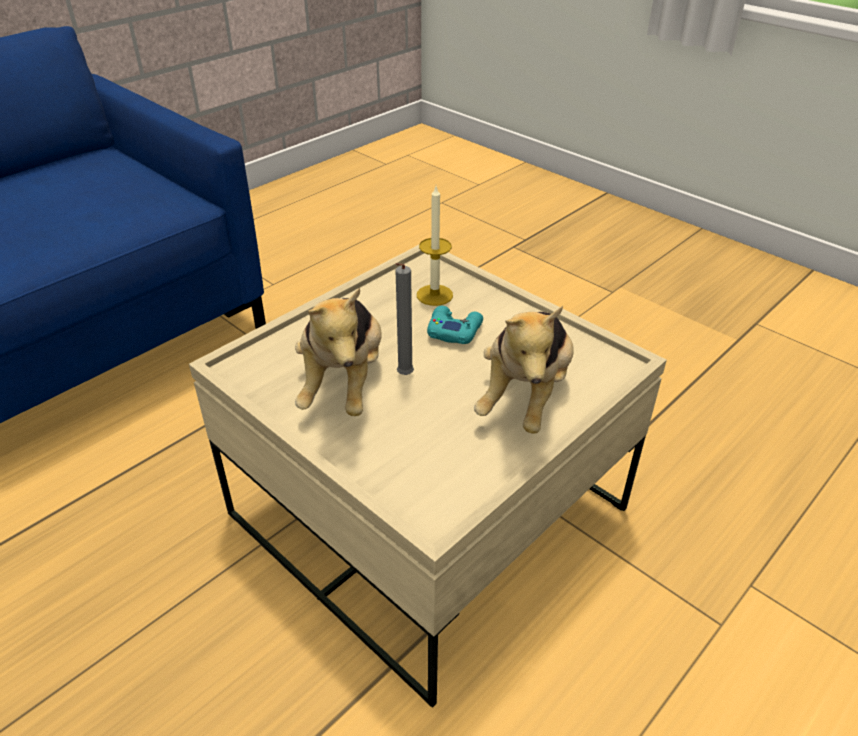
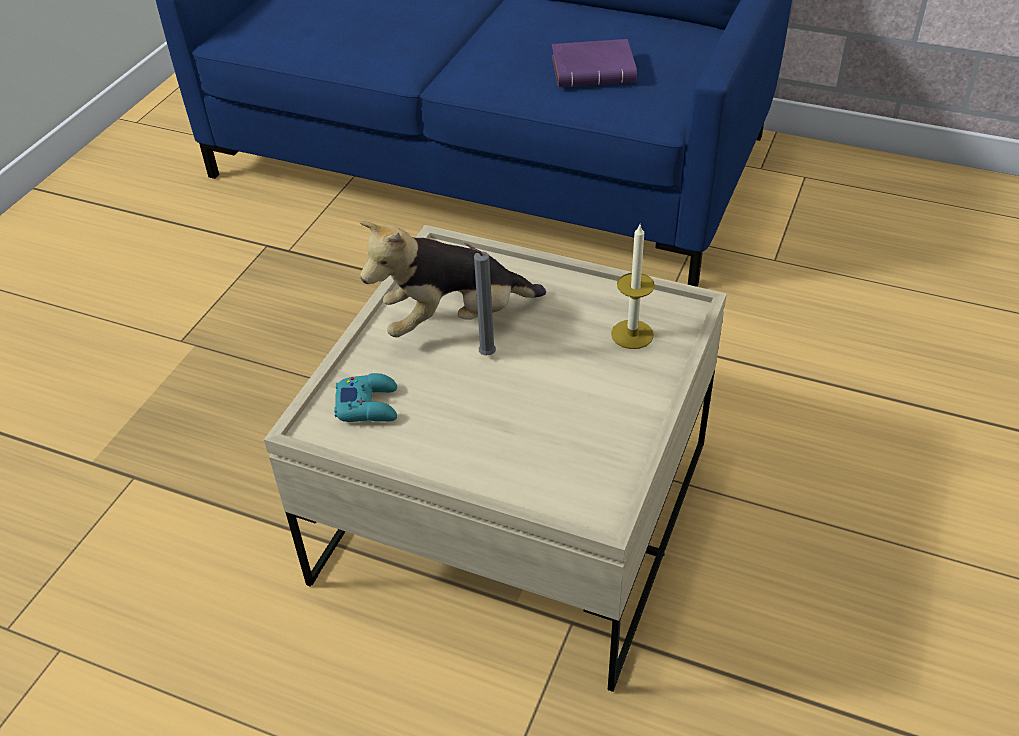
camera: 70 degrees right, 5 degrees up
(83, 209) = (595, 70): none -> purple book
(454, 330) = (578, 366): turquoise game controller -> turquoise game controller (368, 405)
(525, 396) = (500, 447): plush toy -> none

